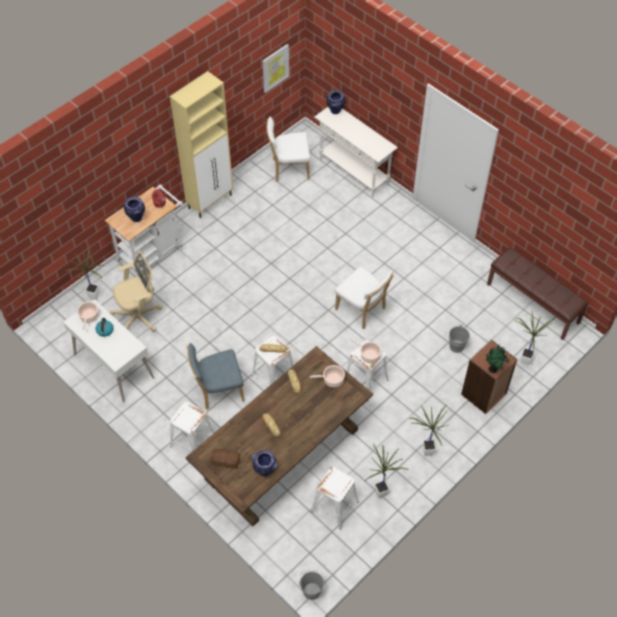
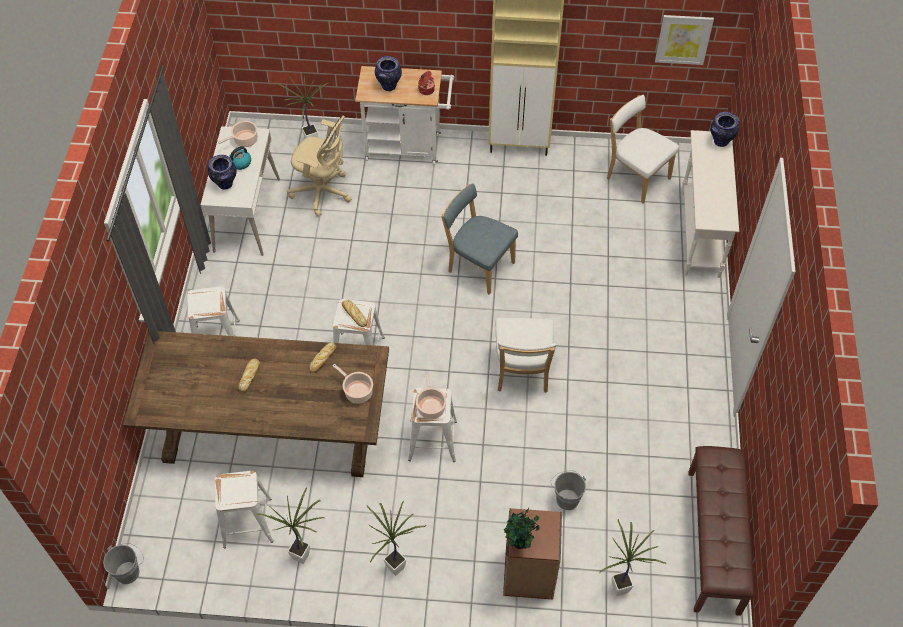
camera: 50 degrees right, 0 degrees up
(218, 390) = (297, 317): blue chair -> blue chair (478, 266)
(226, 461) = (172, 367): bread -> none
(265, 471) = (189, 410): vase -> vase (225, 184)

